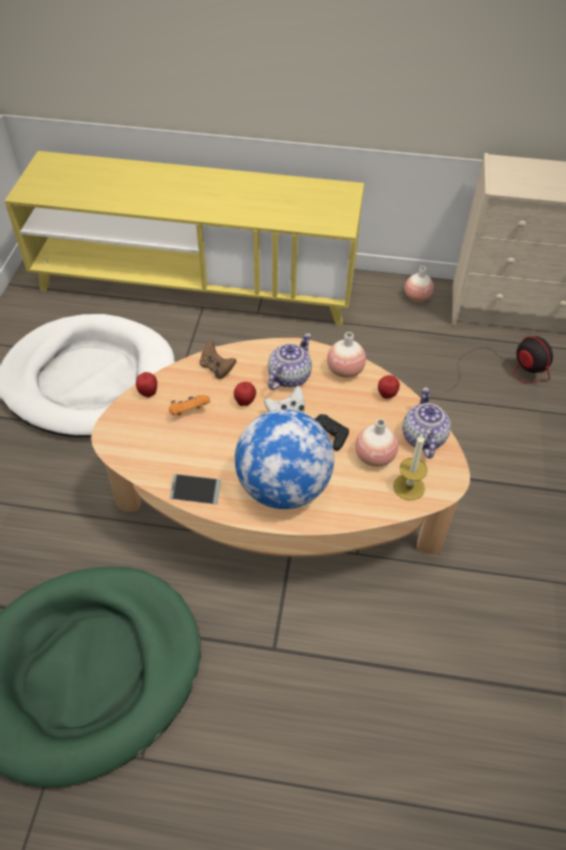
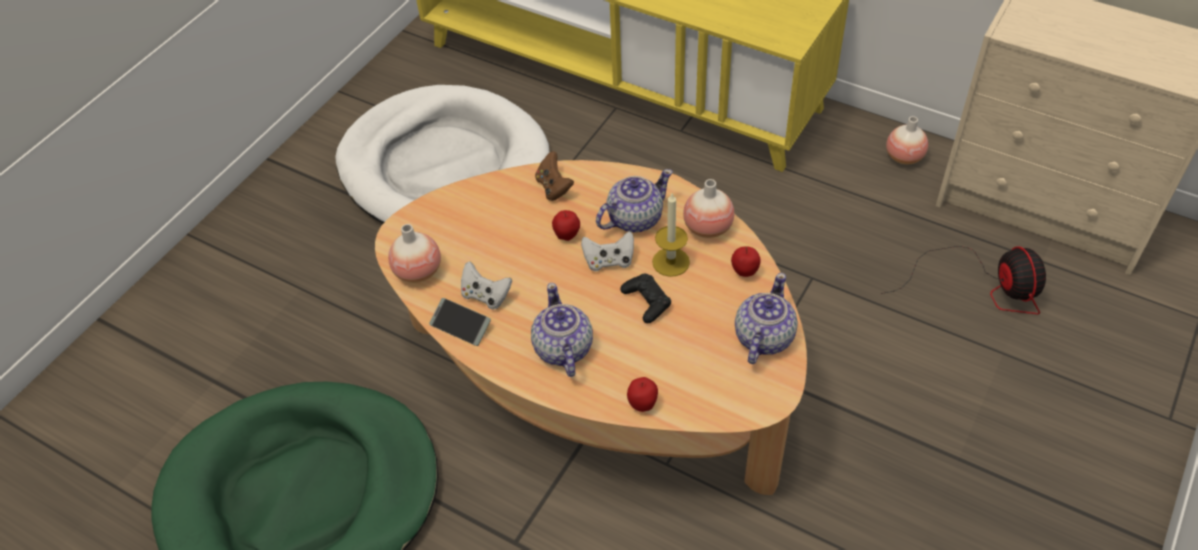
camera: 25 degrees right, 0 degrees up
(148, 393) = (462, 197): apple -> apple (642, 404)
(189, 412) = (497, 231): orange game controller -> none
(204, 464) = (486, 296): none -> white game controller
(284, 487) = (562, 349): globe -> teapot
(374, 456) = (690, 343): vase -> vase (418, 271)
(408, 487) = (713, 392): candle -> candle (671, 262)

